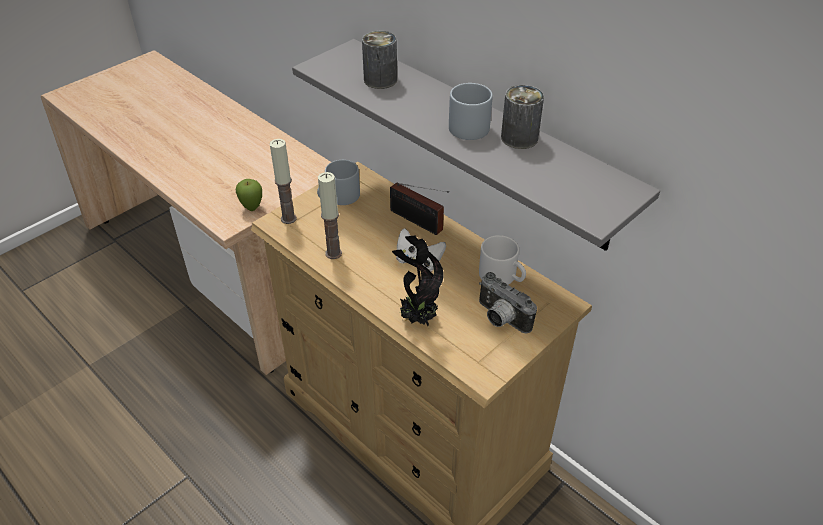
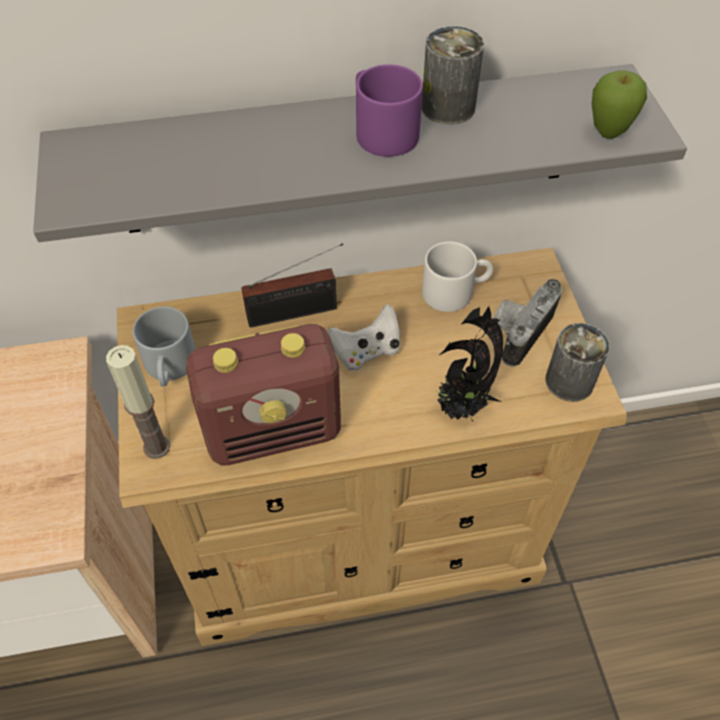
camera: 55 degrees left, 10 degrees up
(252, 208) = (51, 485): apple -> apple (608, 133)
(333, 253) = (274, 431): candle -> radio
(380, 80) = (185, 157): can -> can (569, 381)
(470, 124) = (380, 130): grey mug -> purple mug
(500, 319) = (518, 332): camera -> camera turned 135 degrees clockwise

